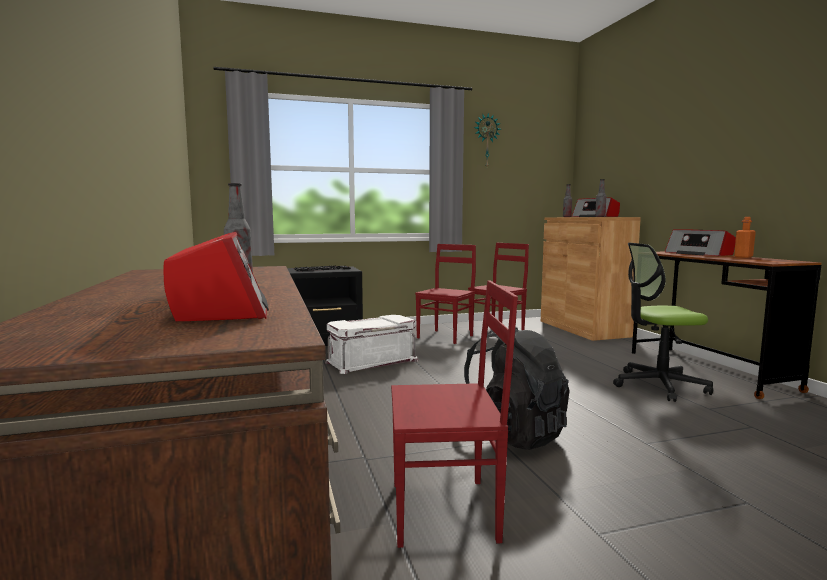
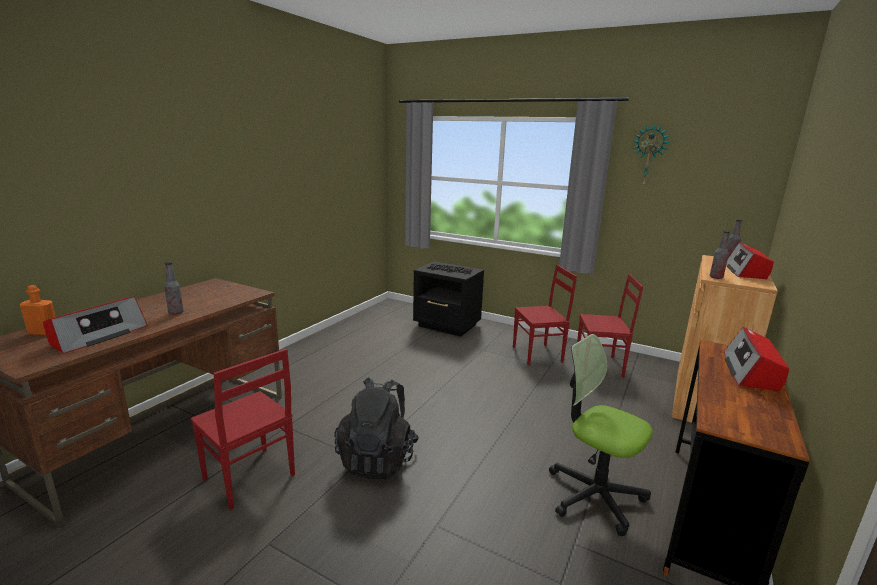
camera: 45 degrees right, 10 degrees up
(371, 361) = (435, 357): white storage box -> none
(743, 257) = (768, 400): orange bottle -> orange bottle (43, 332)

